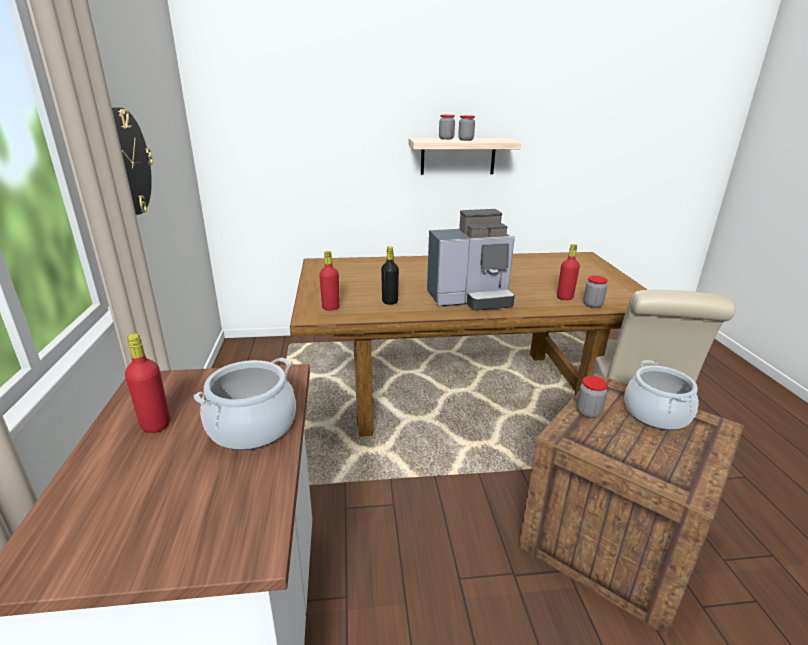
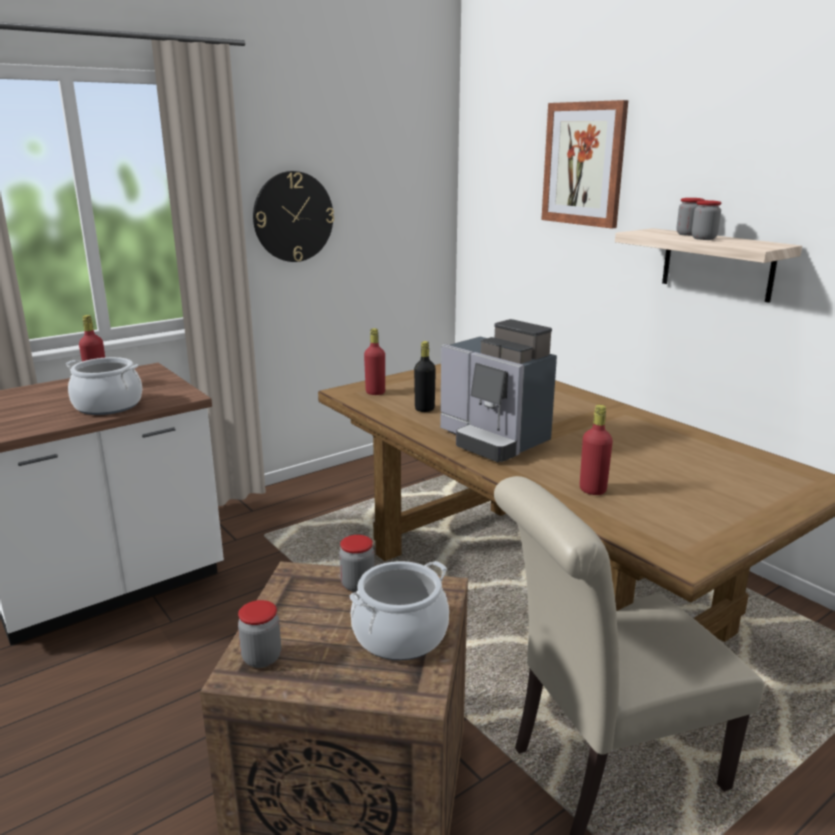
camera: 60 degrees right, 5 degrees down
(341, 94) = (584, 164): none -> picture
(592, 305) = (597, 511): jar -> jar (261, 658)

